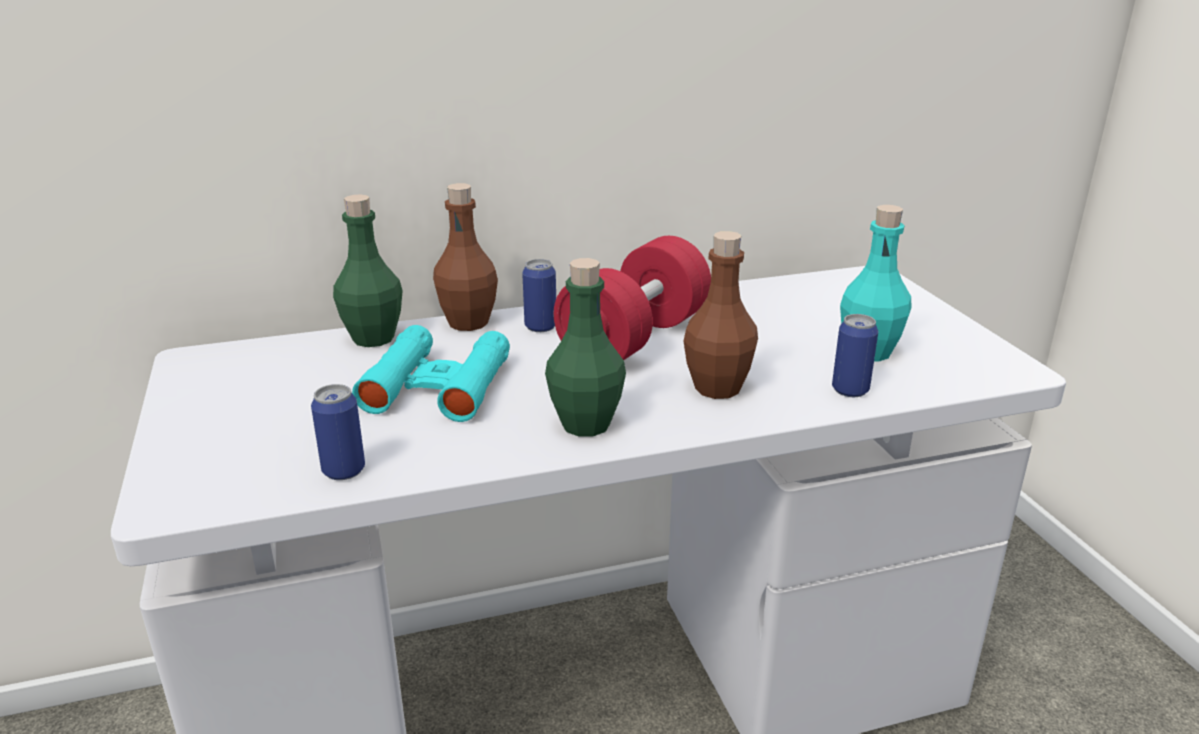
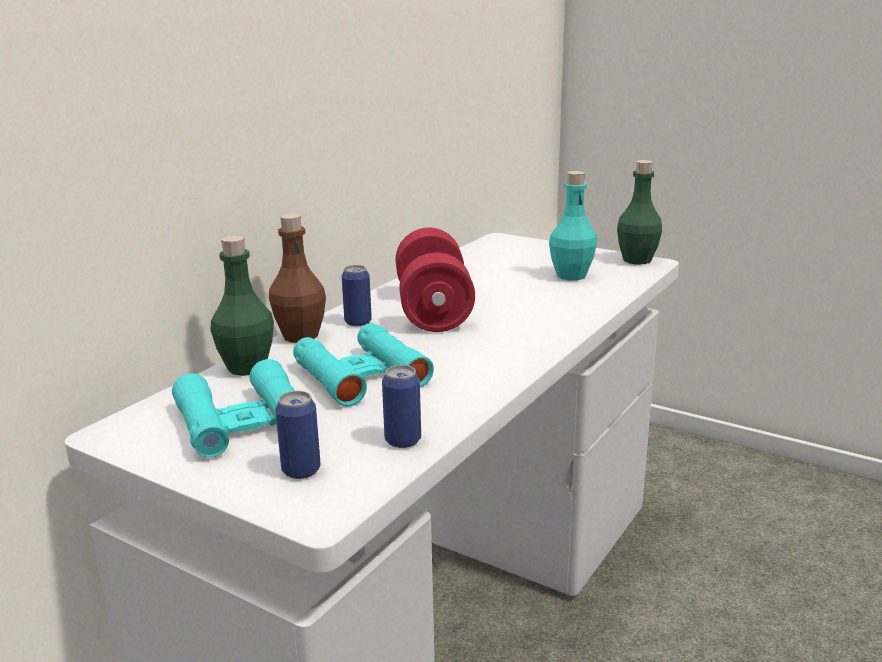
camera: 40 degrees left, 5 degrees down
(277, 390) = (243, 422): none -> turquoise binoculars
(586, 424) = (498, 359): green bottle -> green bottle (637, 260)
(717, 388) = (531, 317): brown bottle -> none
(850, 390) = (597, 295): can -> can (301, 470)

